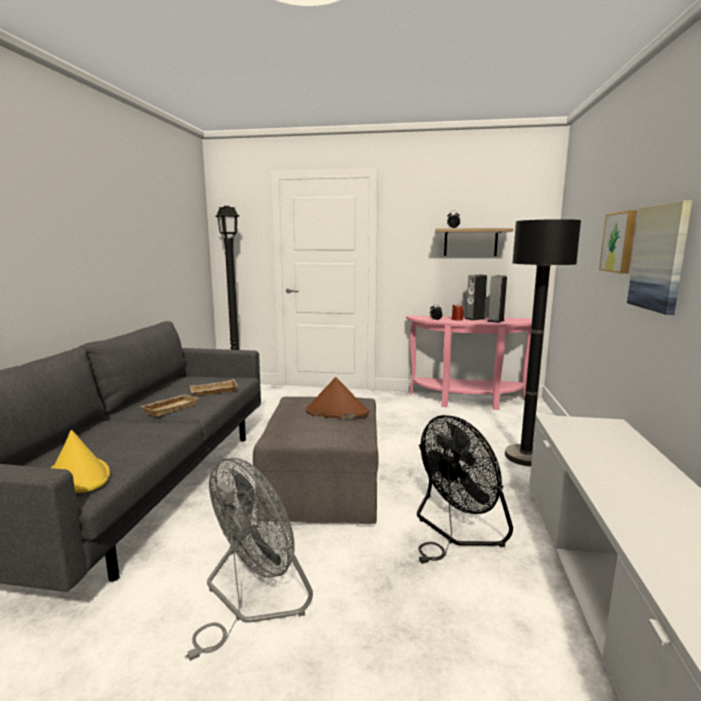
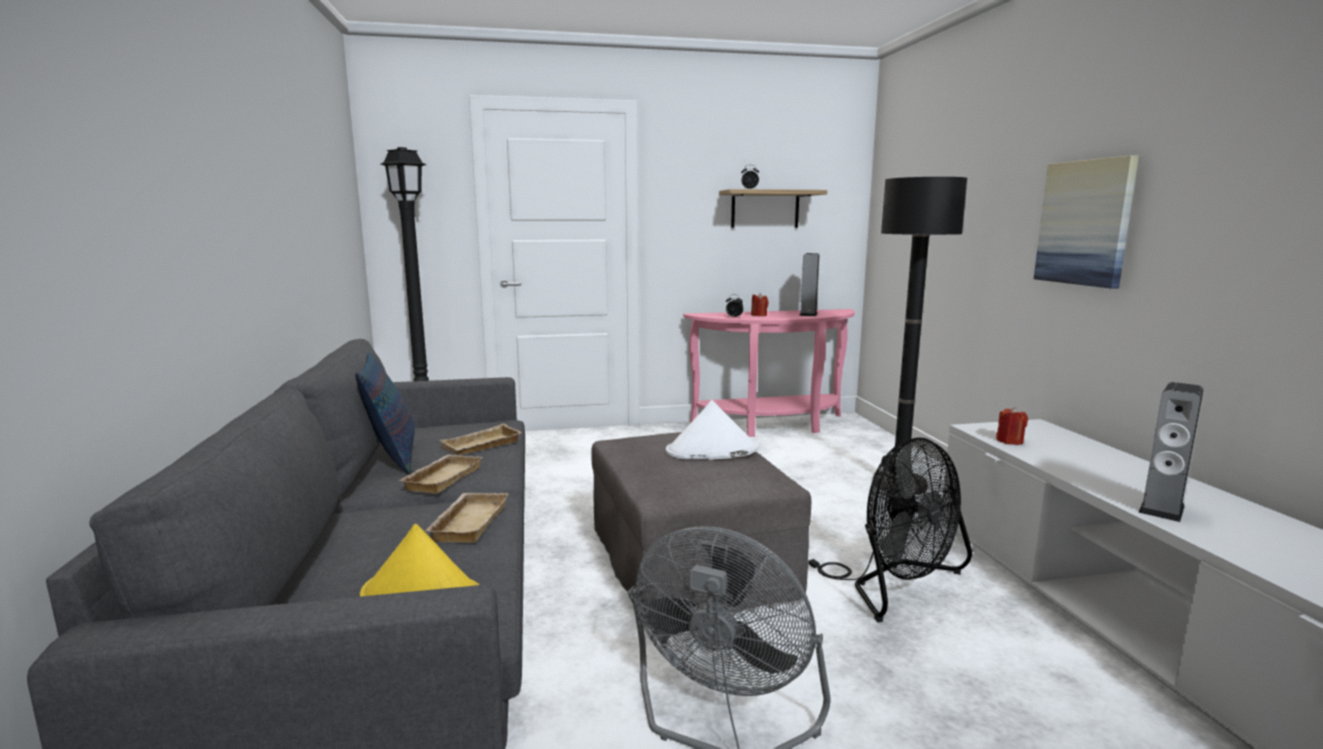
camera: 20 degrees left, 0 degrees up
(151, 435) = (468, 522): none -> beige tray
(163, 392) = (393, 457): none -> blue pillow
(336, 411) = (712, 451): brown hat -> white hat
(449, 528) = (891, 585): black fan -> black fan turned 105 degrees clockwise
(475, 319) = (779, 313): speaker -> speaker (1161, 509)
(568, 433) = (1009, 441): none -> red candle
(620, 242) = (1006, 206): picture -> none

